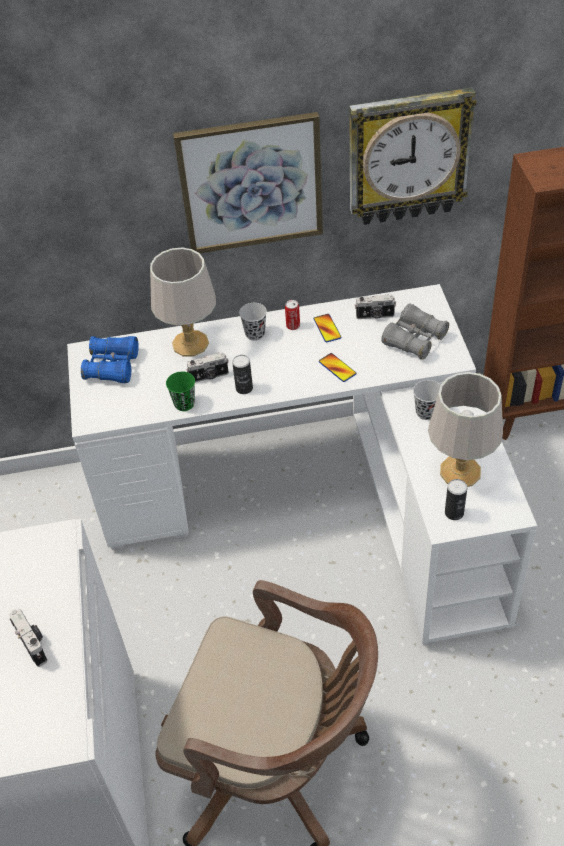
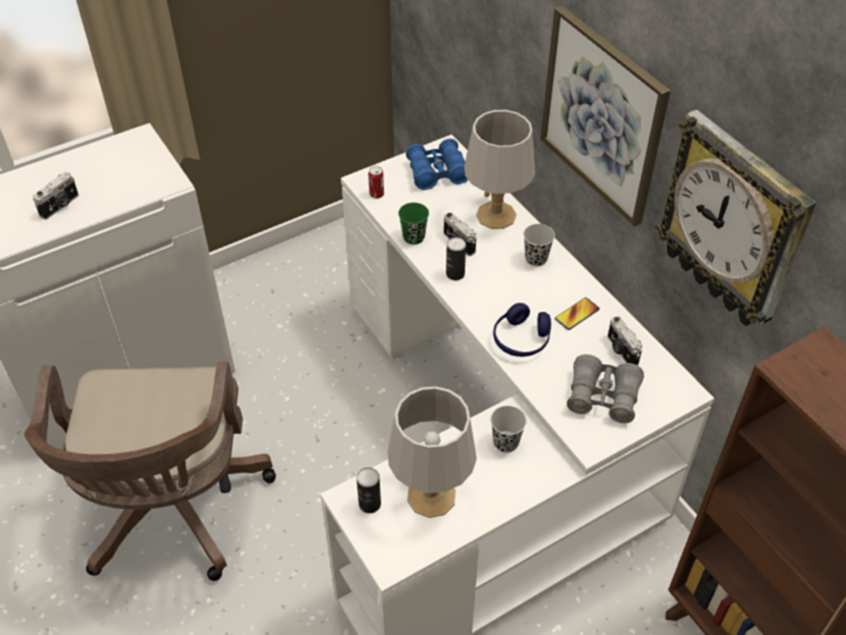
camera: 65 degrees right, 0 degrees up
(293, 326) = (565, 285): can -> can (376, 194)
(337, 368) = (521, 339): phone -> blue headphones

